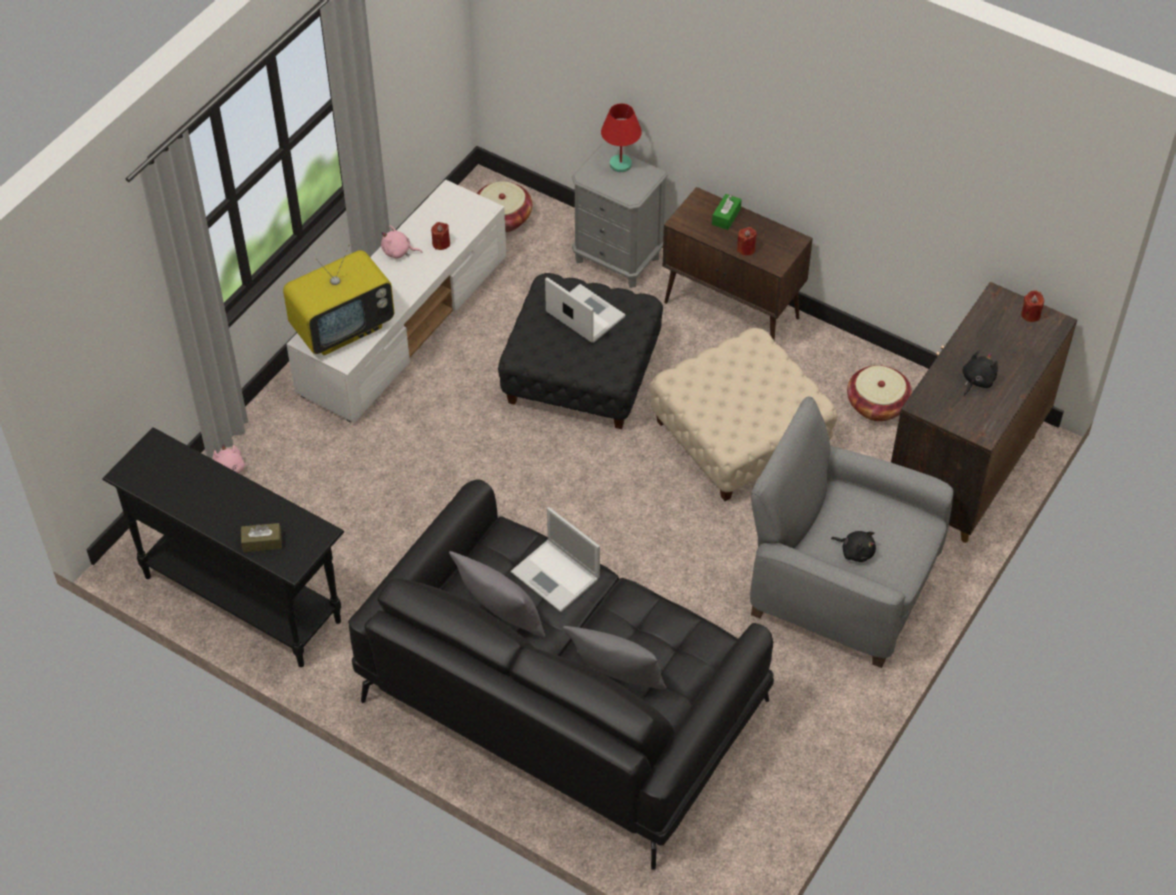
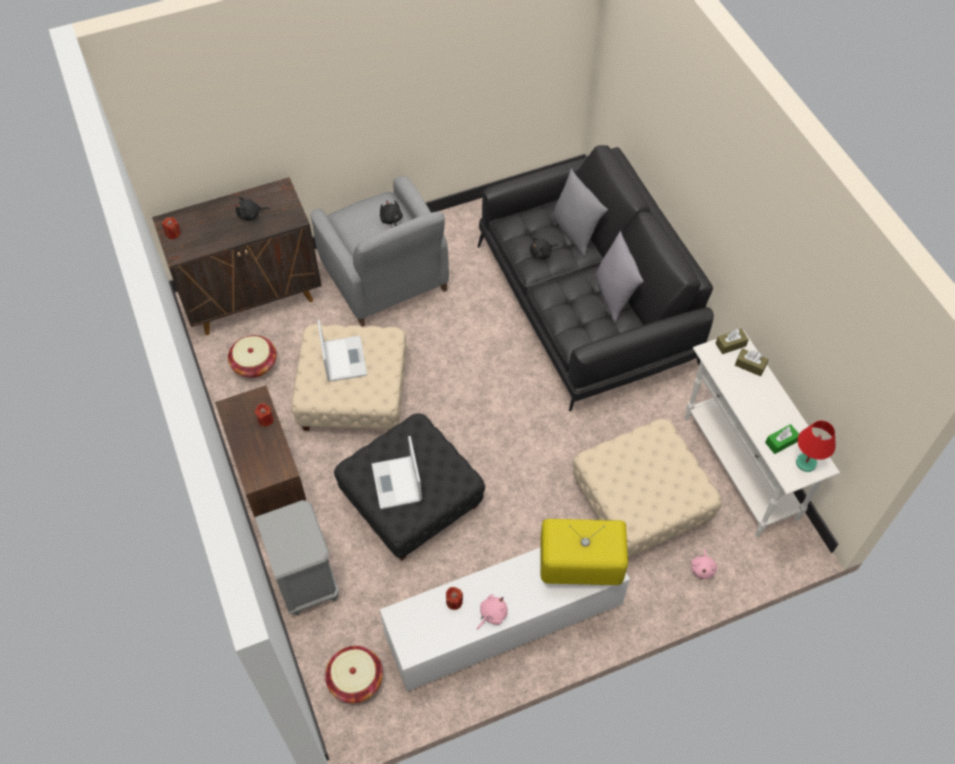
camera: 145 degrees left, 5 degrees up
(242, 598) = (739, 468): black console table -> white console table
(299, 555) = (730, 344): none -> brown tissue box
(336, 500) = (641, 502): none -> beige ottoman
(398, 252) = (492, 615): pink plush toy -> pink plush toy turned 90 degrees counterclockwise
(556, 576) = (565, 300): laptop -> laptop (343, 358)
(620, 165) = (281, 545): red table lamp -> red table lamp (806, 463)
(635, 626) = (542, 253): none -> black plush toy
(726, 217) = (252, 454): green tissue box -> green tissue box (781, 442)

